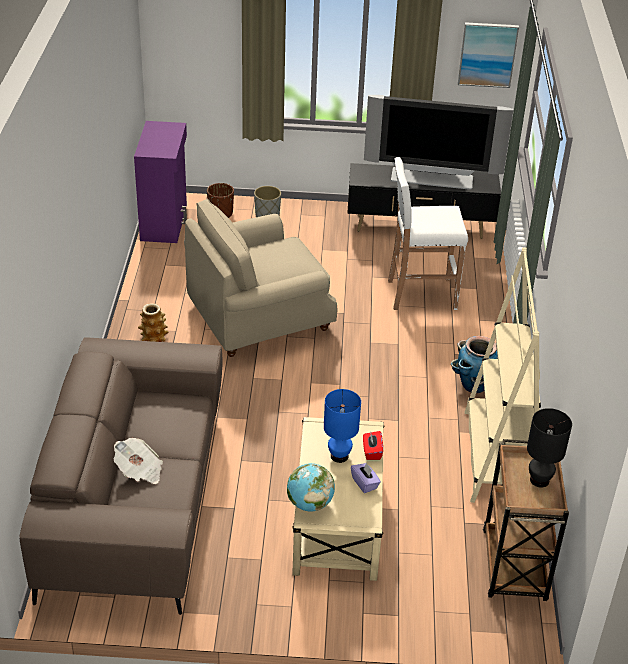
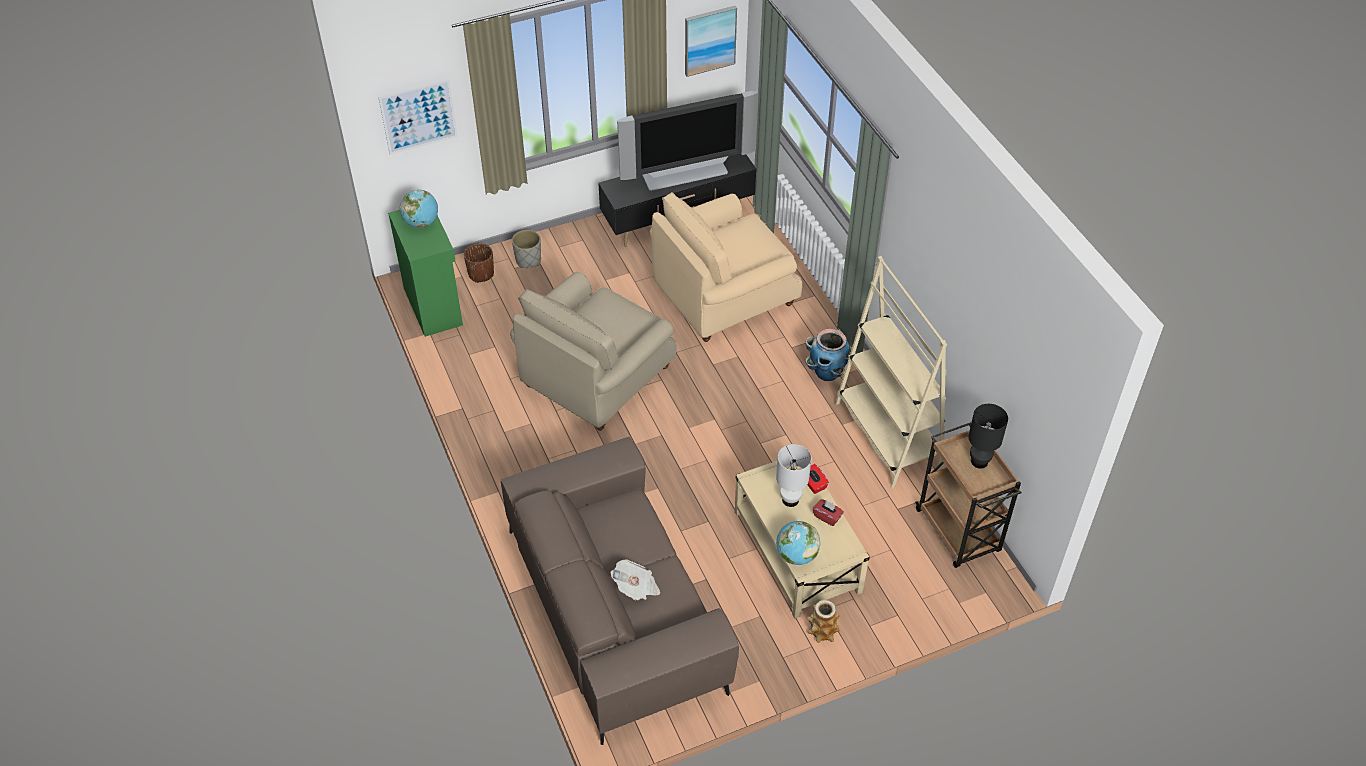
camera: 25 degrees left, 10 degrees up
(154, 338) = (516, 439): vase -> vase (822, 630)
(165, 222) = (434, 305): purple cabinet -> green cabinet
(166, 134) = (421, 223): none -> globe
(193, 39) = (418, 116): none -> picture
(339, 456) = (790, 500): blue table lamp -> white table lamp
(365, 483) = (827, 517): purple tissue box -> red tissue box
(420, 294) = (724, 295): white stool -> beige armchair

